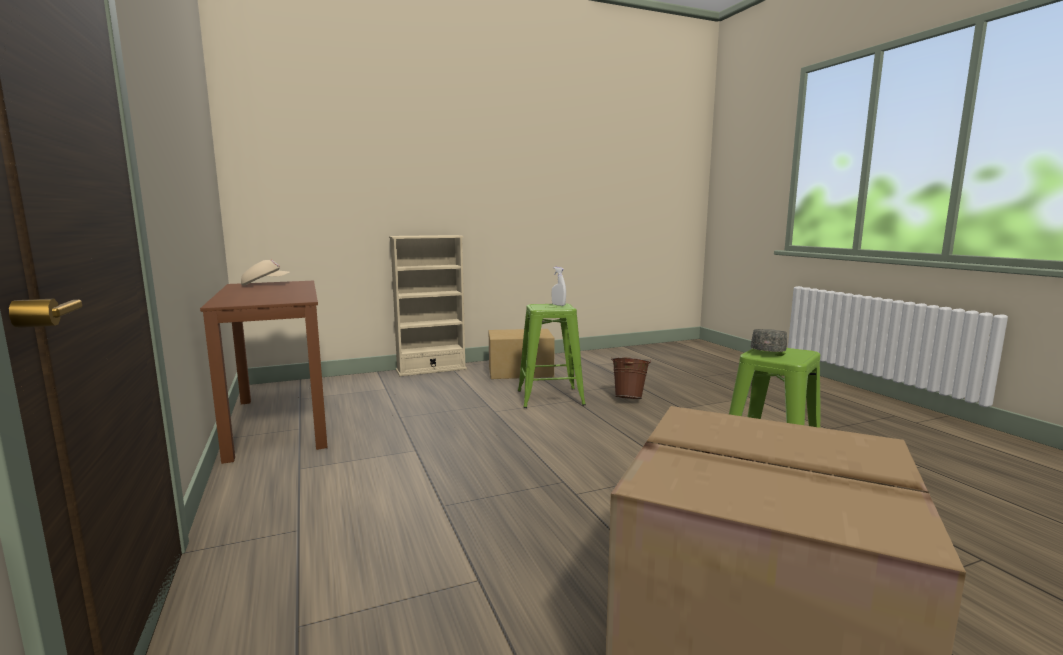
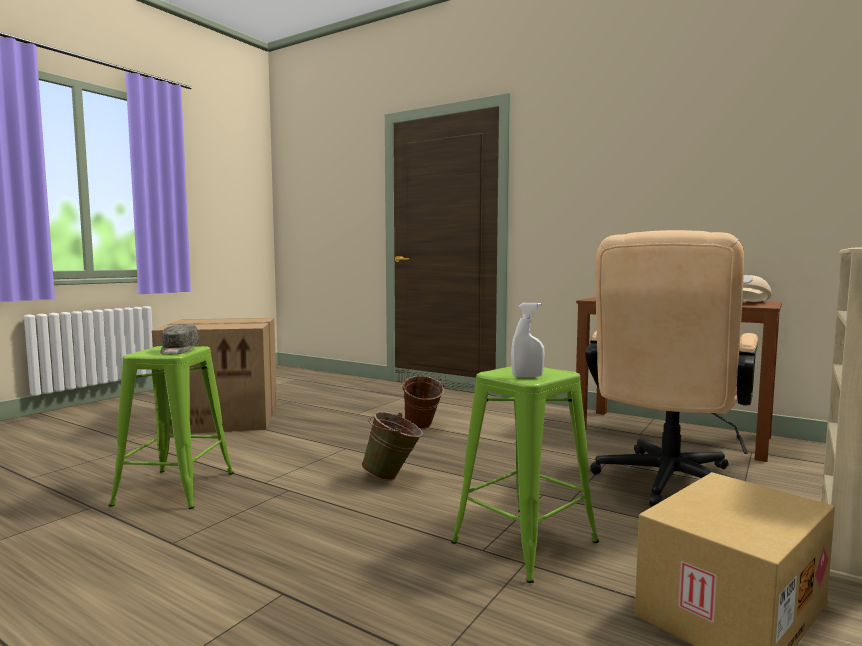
camera: 145 degrees right, 5 degrees down
(416, 398) = (665, 484): none -> beige office chair
(569, 447) = (393, 477): none -> green bucket
(629, 399) = (397, 588): brown bucket -> brown bucket (421, 428)

